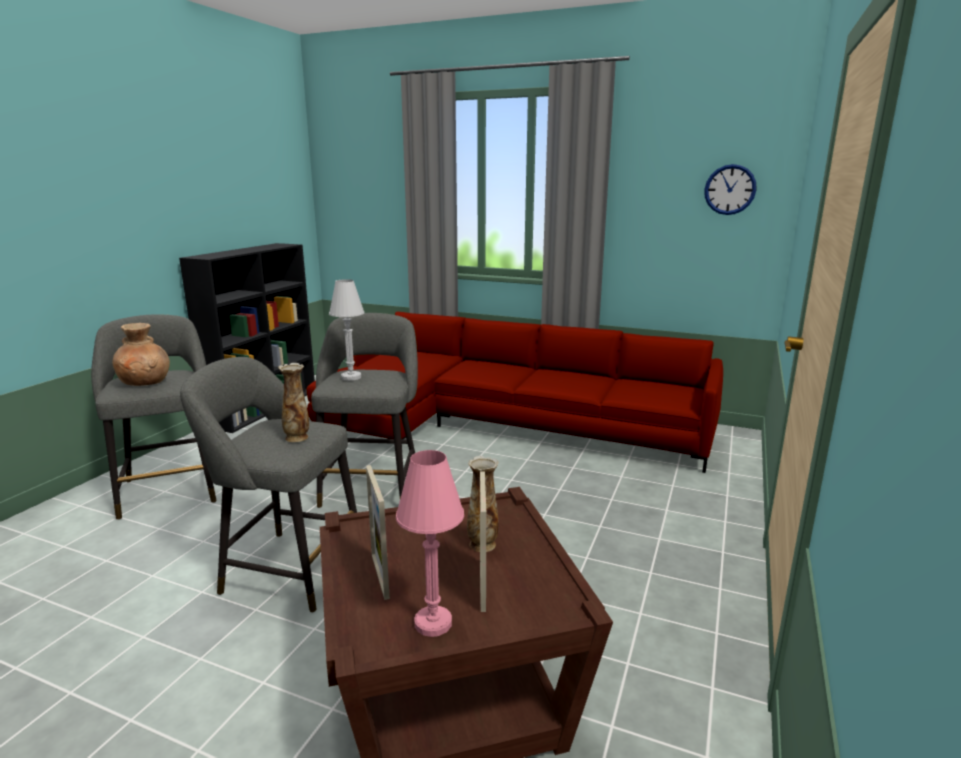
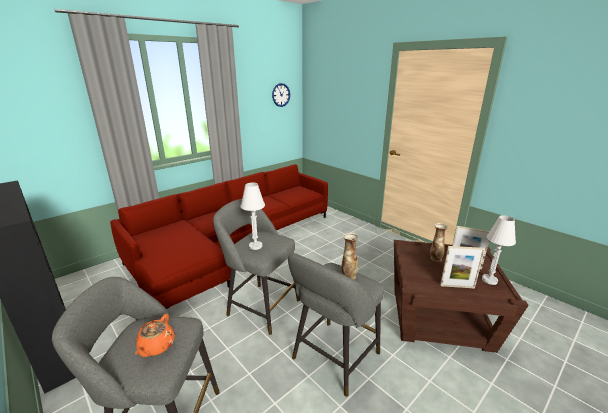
camera: 65 degrees left, 5 degrees up
(145, 382) = (156, 346): brown vase -> orange teapot
(433, 623) = (489, 280): pink table lamp -> white table lamp

